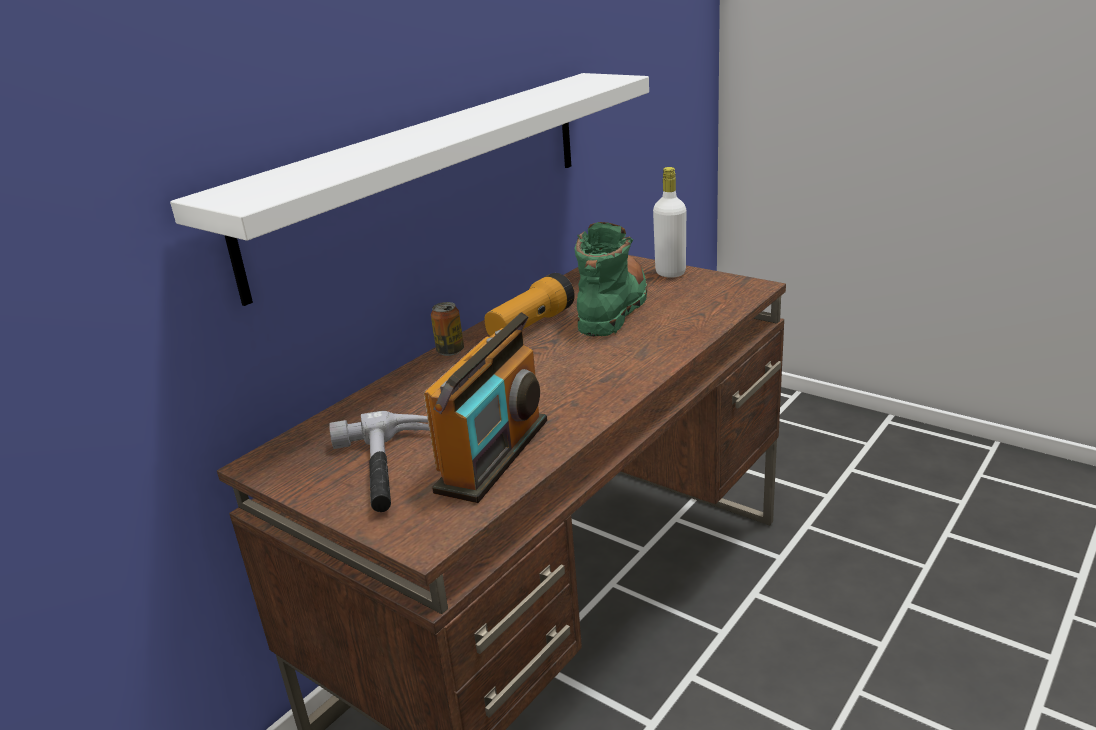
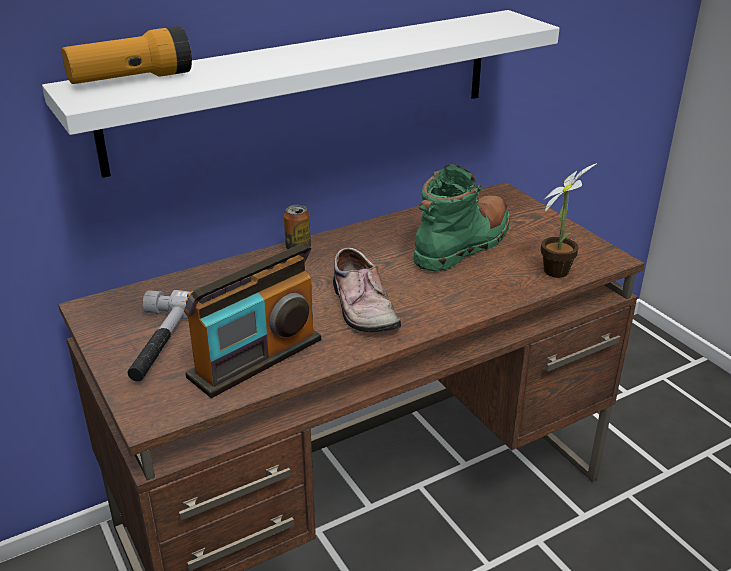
camera: 20 degrees right, 5 degrees up
(530, 325) = (380, 242): flashlight -> flashlight (131, 80)
(561, 383) = (360, 307): none -> shoe
(670, 272) = (544, 221): white bottle -> none
(717, 306) = (558, 269): none -> potted plant

